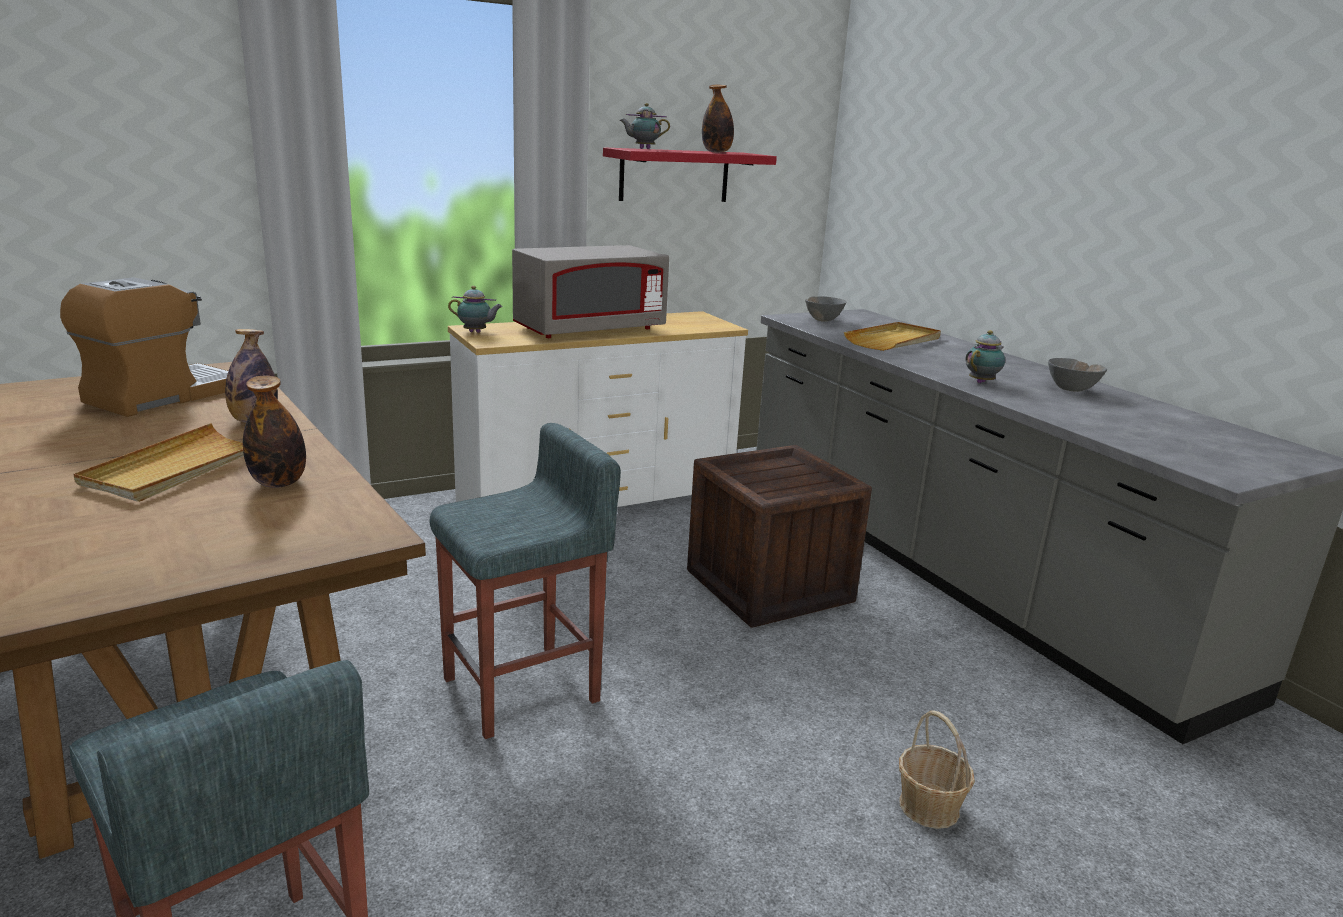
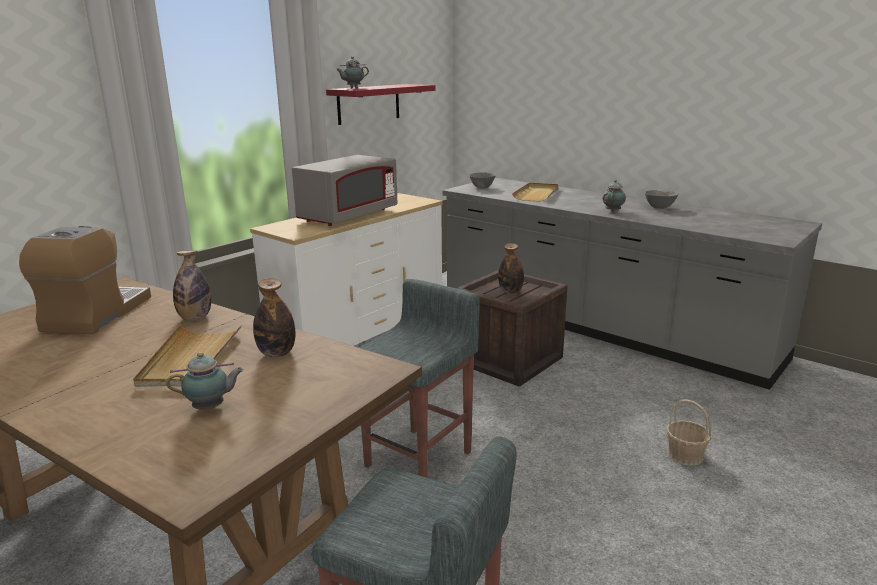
camera: 20 degrees left, 0 degrees up
(476, 332) = (277, 229): teapot -> teapot (211, 407)
(716, 152) = (397, 85): bottle -> bottle (510, 291)

